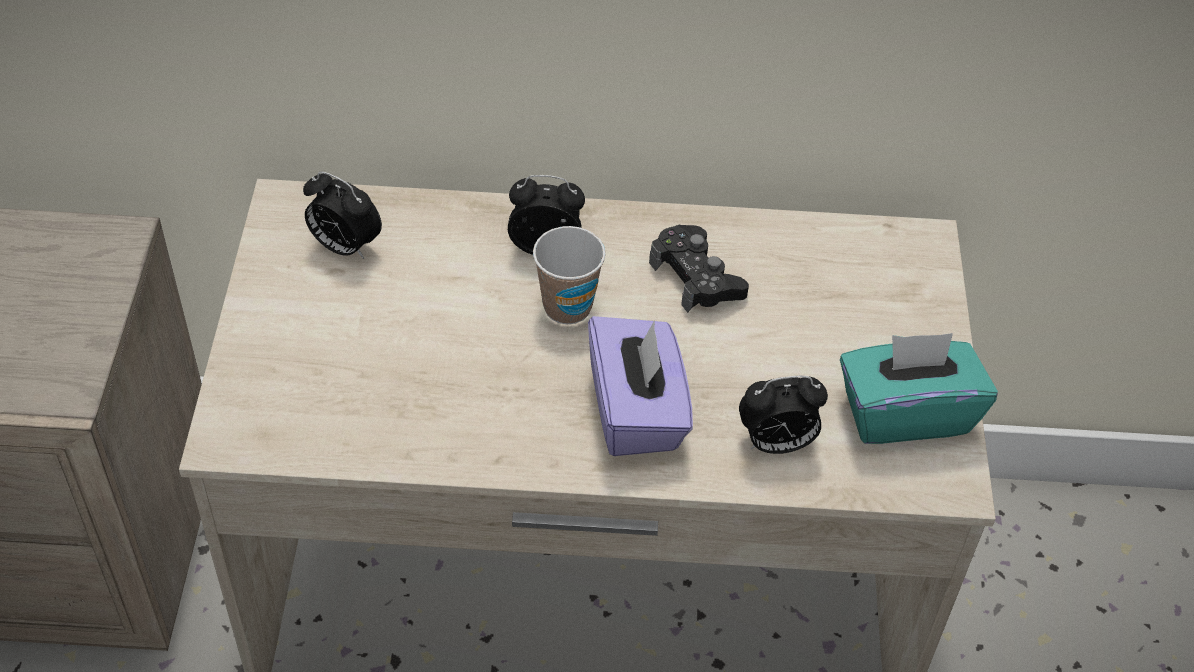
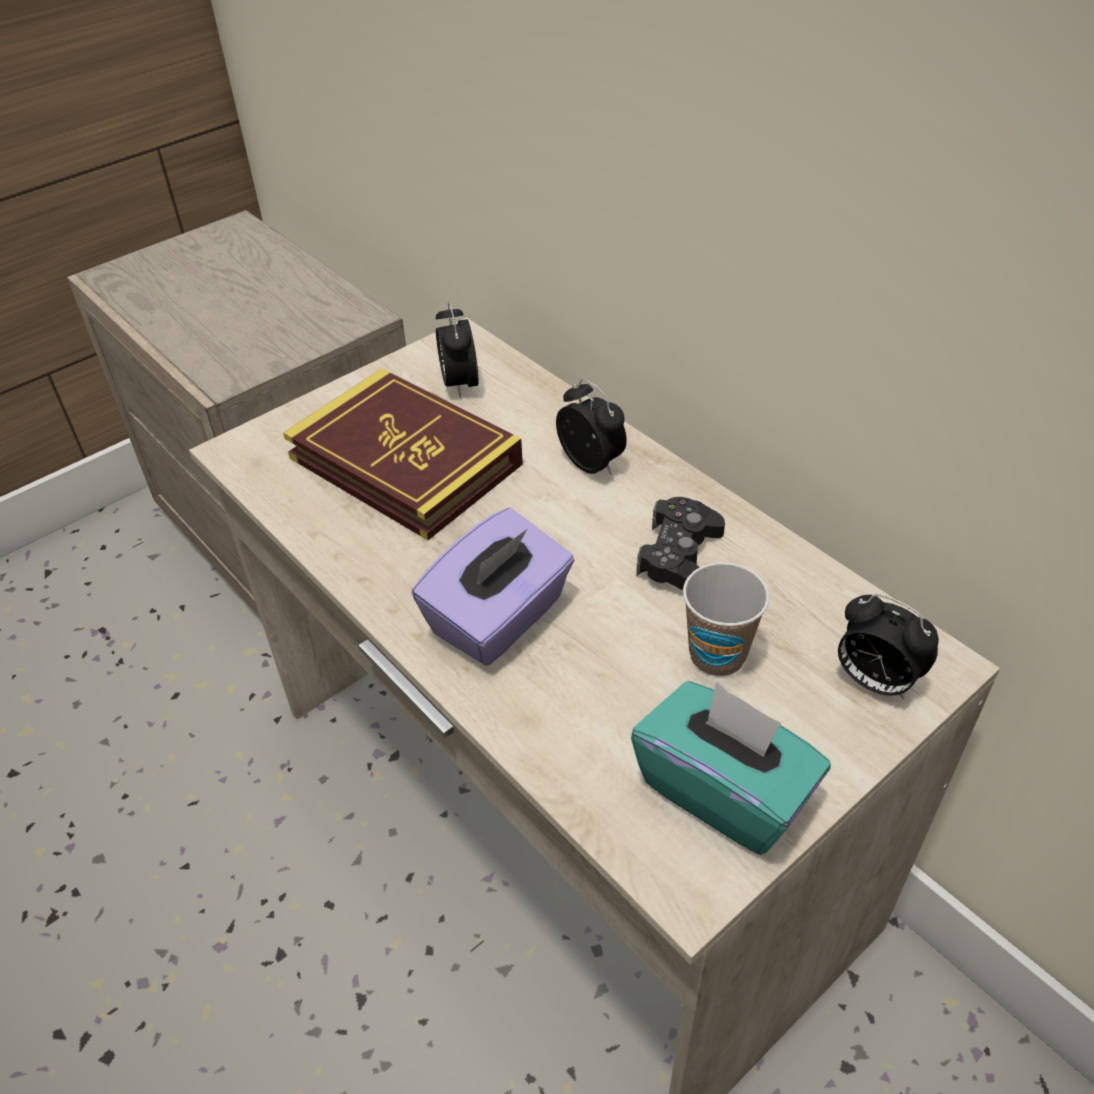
camera: 50 degrees right, 5 degrees down
(395, 344) = (405, 461): none -> book
(567, 307) = (551, 513): cup -> cup (717, 655)
(776, 443) = (574, 724): alarm clock -> alarm clock (873, 681)

